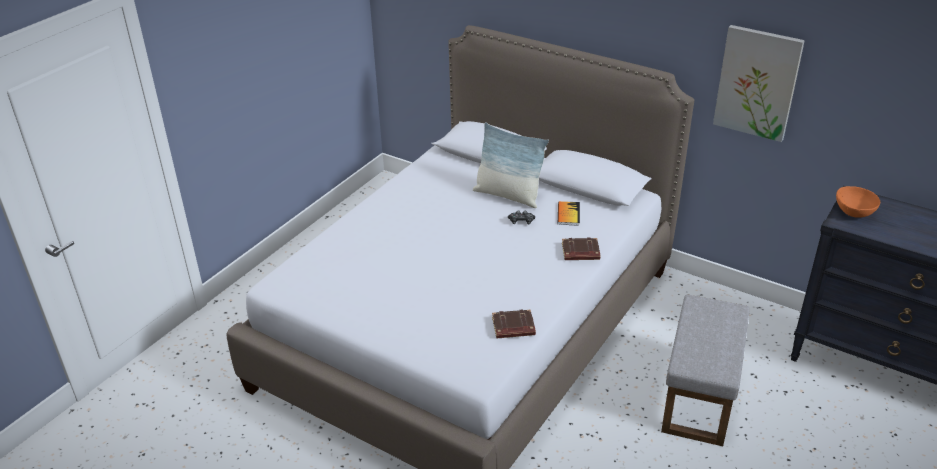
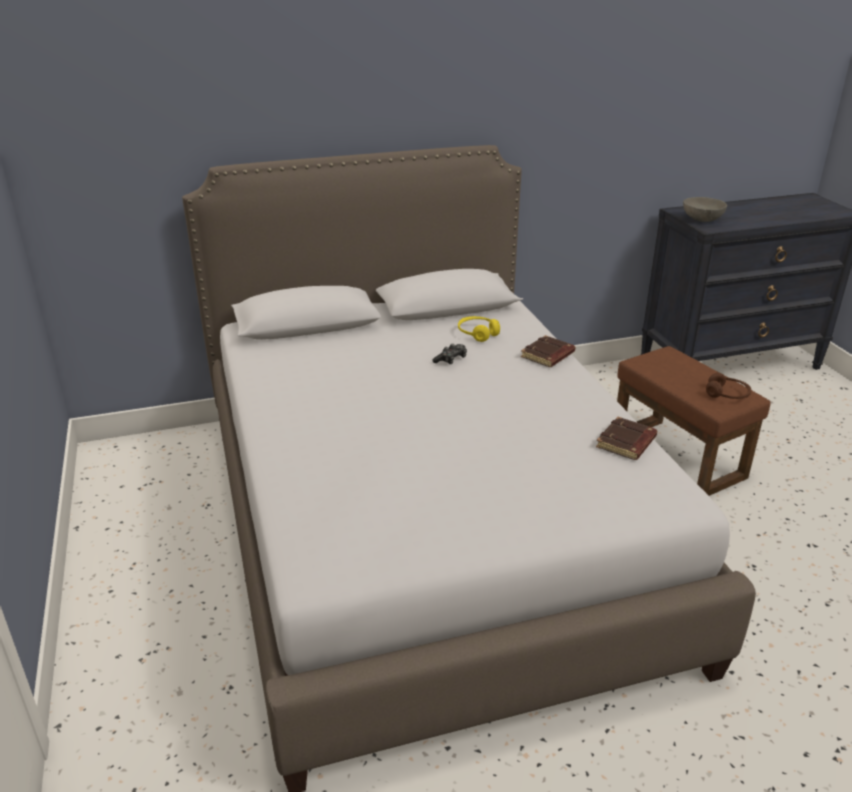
camera: 50 degrees left, 5 degrees down
(508, 195) = (395, 346): pillow -> none
(568, 214) = (477, 334): book -> yellow headphones
(700, 399) = (679, 457): grey ottoman -> brown ottoman
(711, 362) = (727, 395): none -> brown headphones
(757, 83) = (571, 129): picture -> none
(854, 213) = (702, 220): orange bowl -> grey bowl

